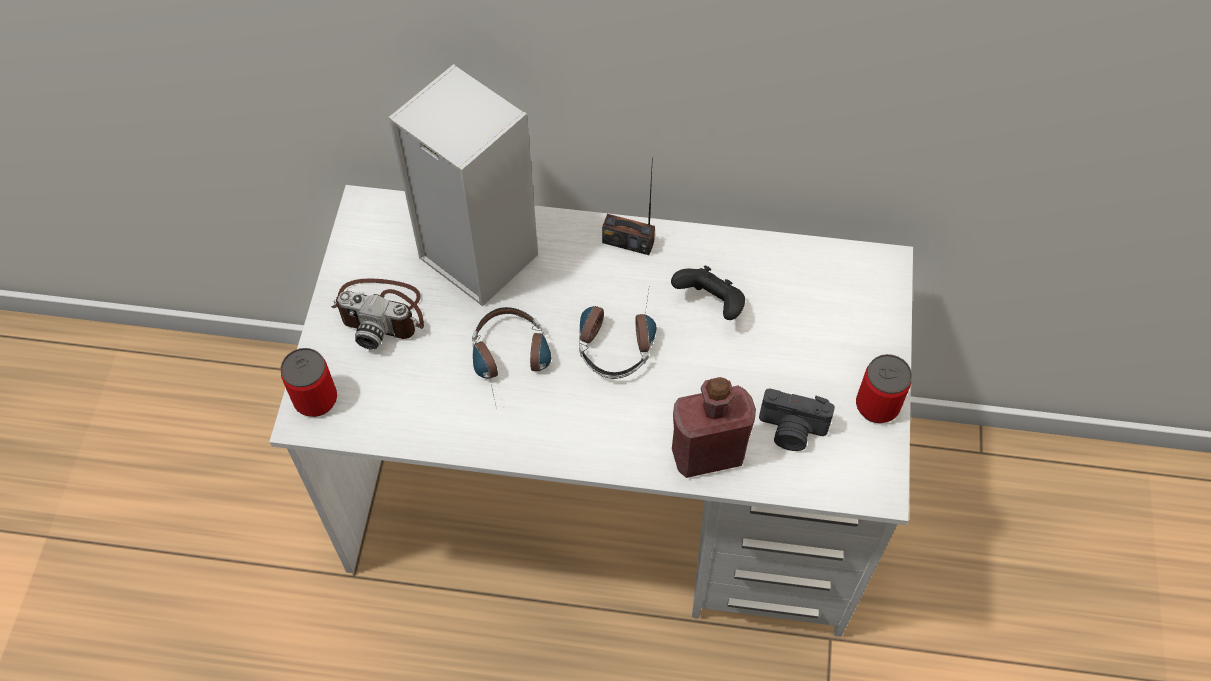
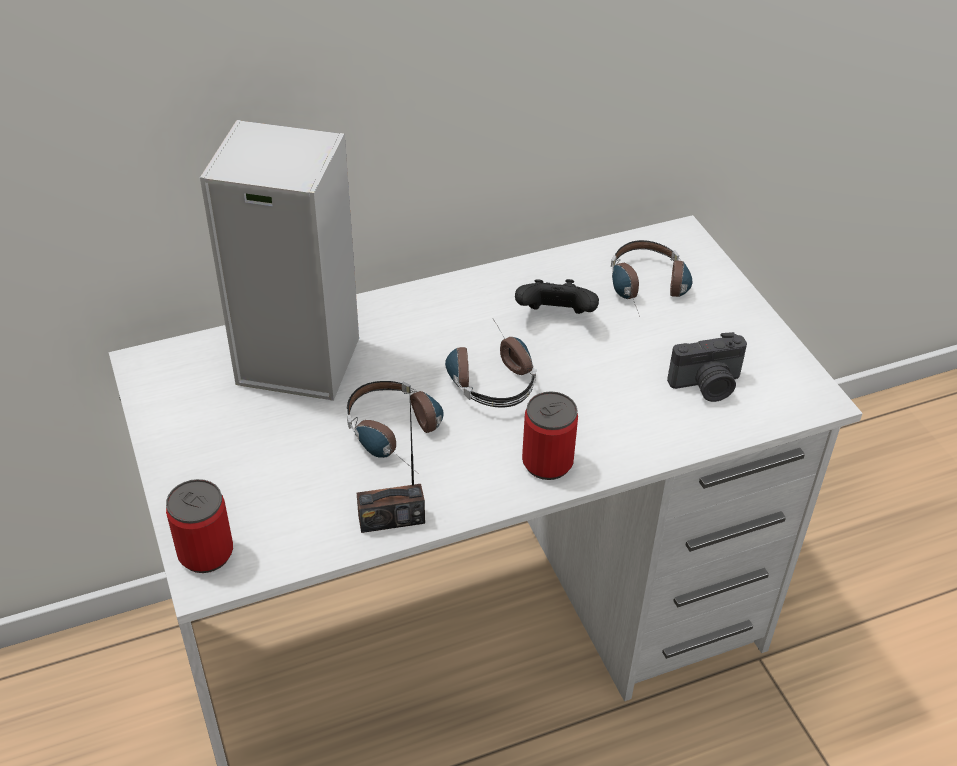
camera: 30 degrees left, 15 degrees down
(382, 312) = (227, 446): camera -> none
(628, 242) = (440, 297): radio -> radio (391, 519)
(707, 454) = (648, 434): red bottle -> none
(811, 313) = (649, 291): none -> headphones
(877, 405) = (763, 337): can -> can (547, 463)

